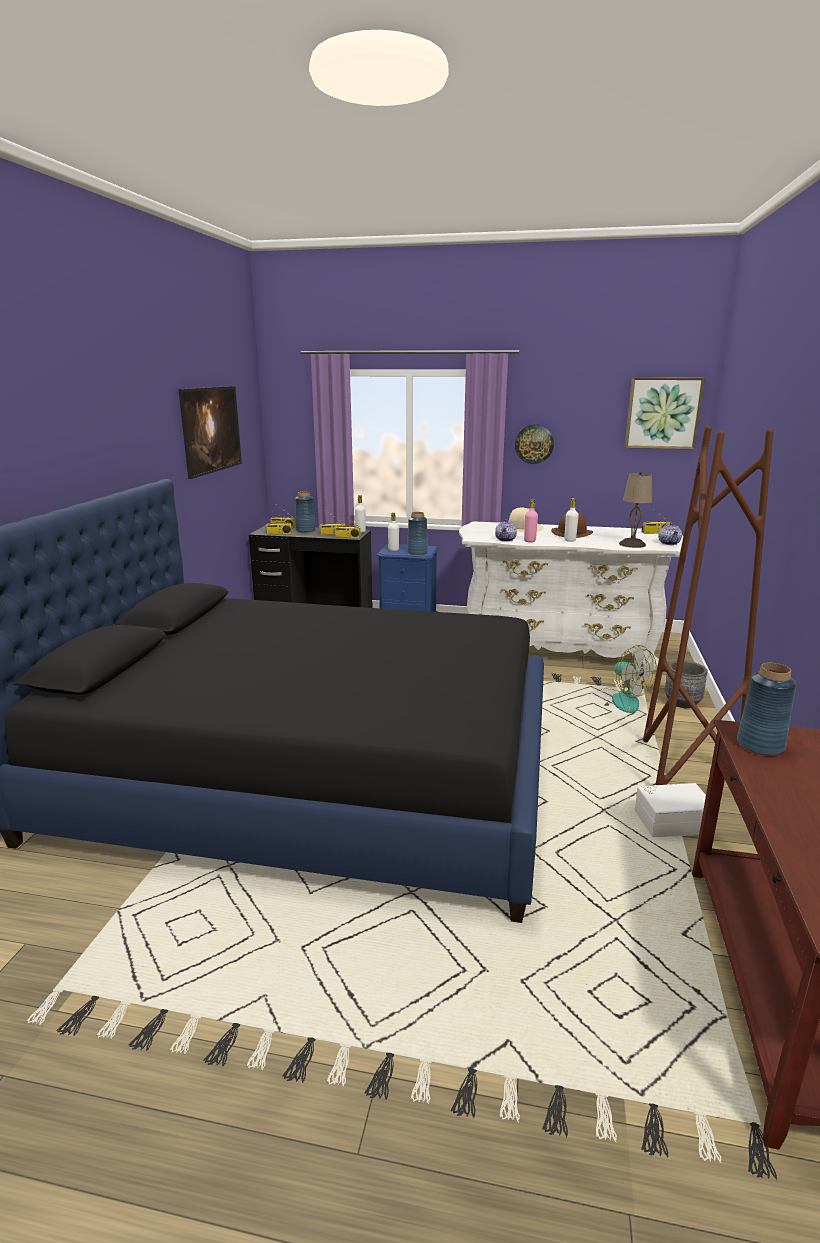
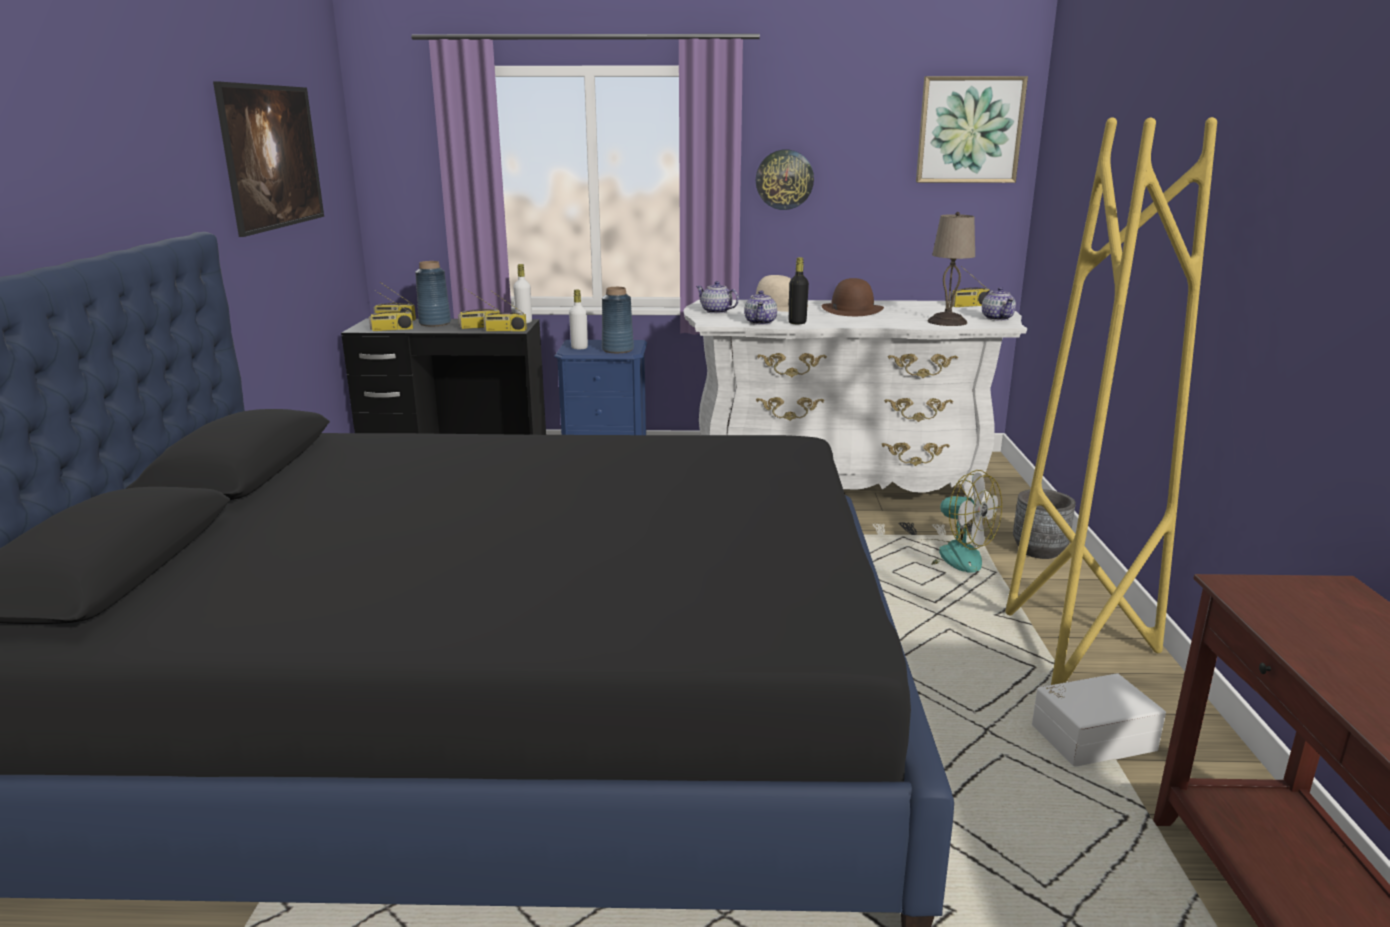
camera: 10 degrees left, 0 degrees up
(480, 530) = (716, 311): none -> teapot
(529, 541) = (797, 323): pink bottle -> black bottle
(570, 540) = (855, 320): white bottle -> none
(680, 769) = (1073, 652): brown clothes rack -> yellow clothes rack
(760, 745) = (1286, 609): blue vase -> none

